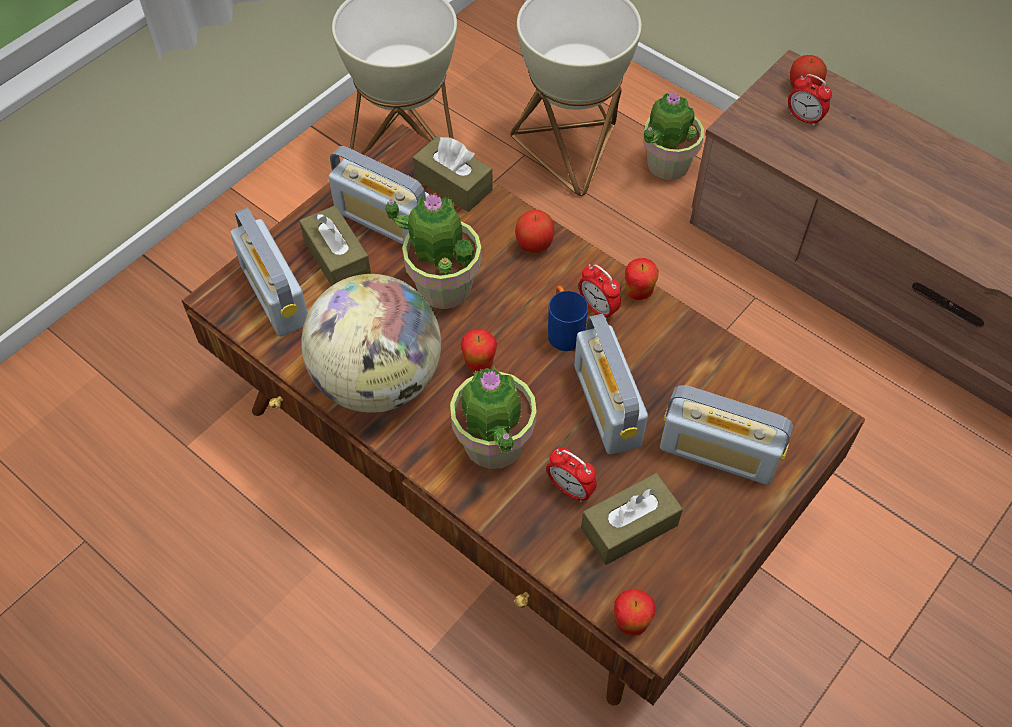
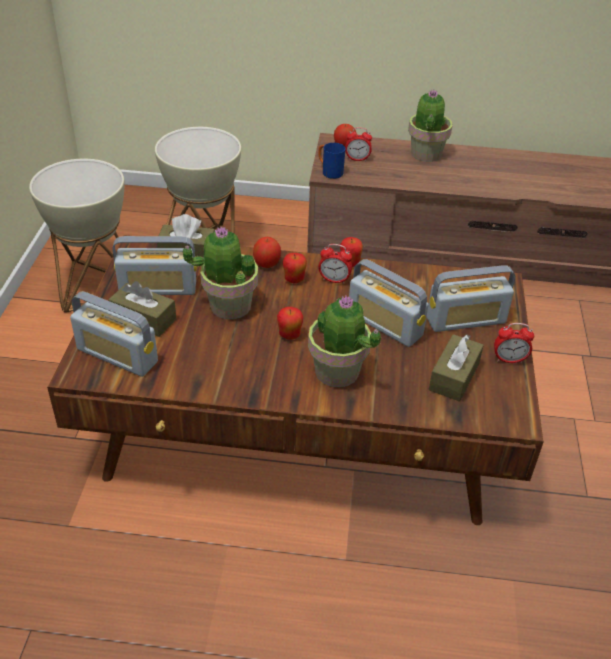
camera: 35 degrees left, 15 degrees down
(378, 380) = (233, 372): globe -> none
(563, 330) = (324, 298): blue mug -> blue mug (329, 172)
(570, 489) = (403, 374): alarm clock -> alarm clock (509, 360)
(631, 622) = (500, 422): apple -> apple (294, 280)
(667, 164) = (269, 235): potted plant -> potted plant (425, 154)

